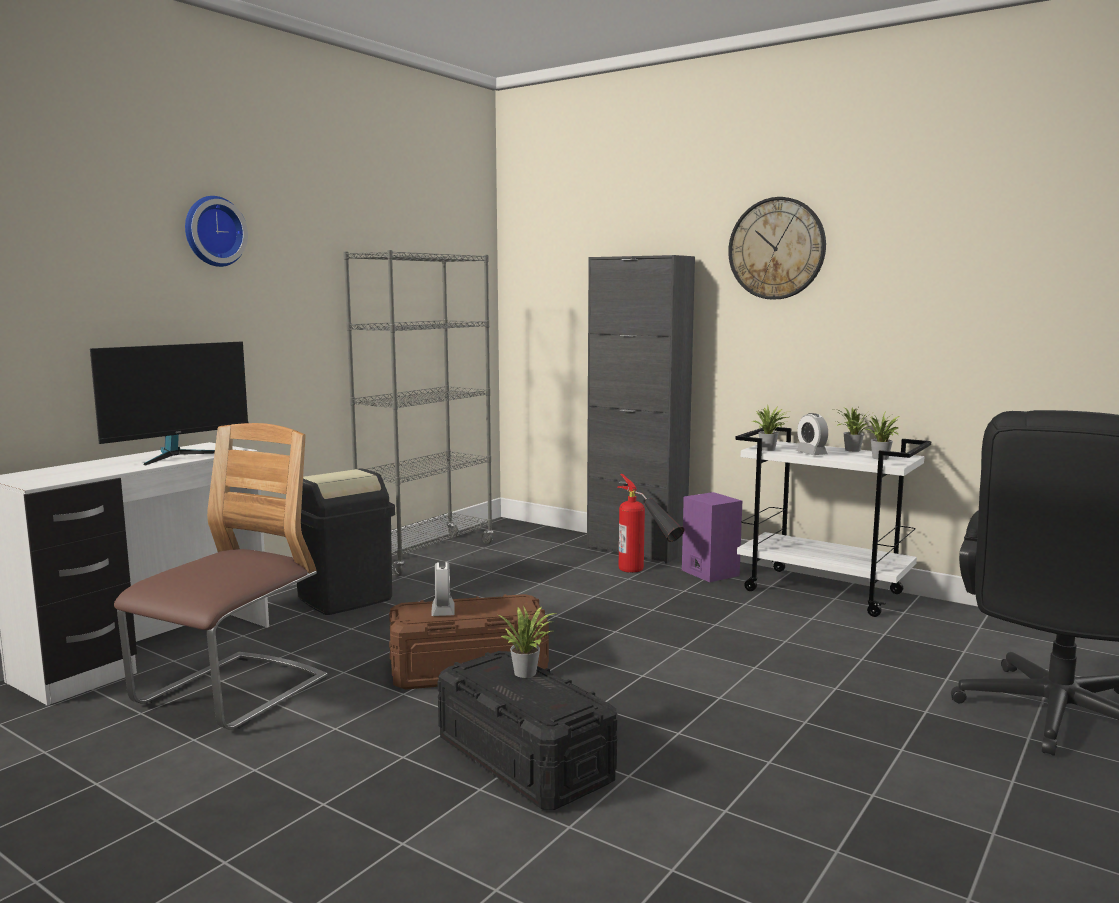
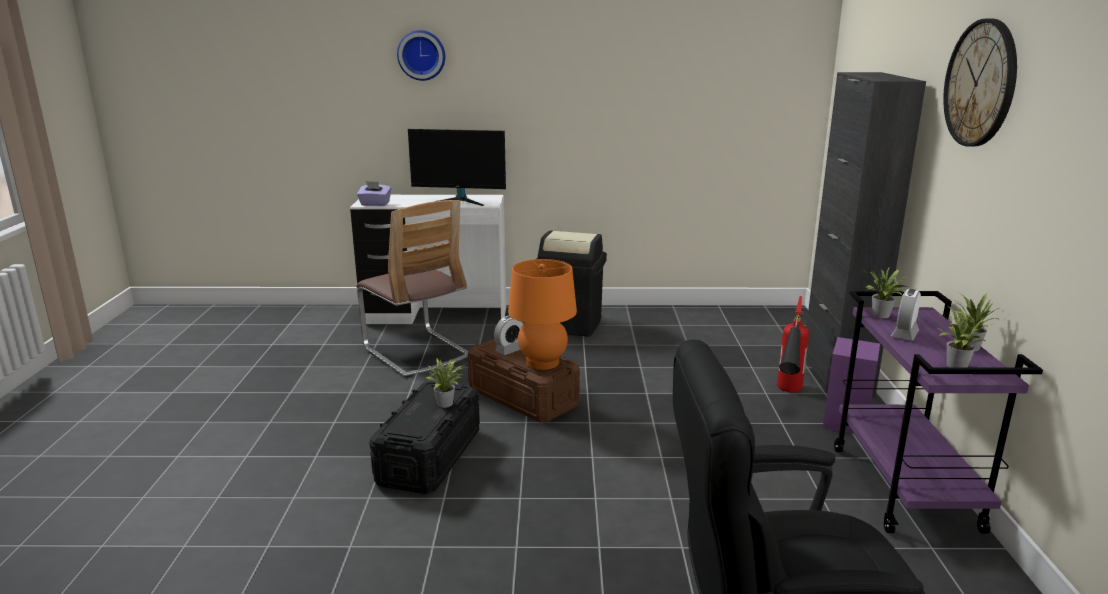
camera: 55 degrees right, 10 degrees up
(58, 480) = (375, 204): none -> purple tissue box
(213, 231) = (517, 48): wall clock -> wall clock (422, 55)
(232, 693) = (417, 353): chair -> chair turned 60 degrees clockwise
(427, 554) = (680, 315): grey bookcase -> none
(505, 604) = (542, 362): none -> orange table lamp
(825, 592) = (906, 489): white cart -> purple cart

